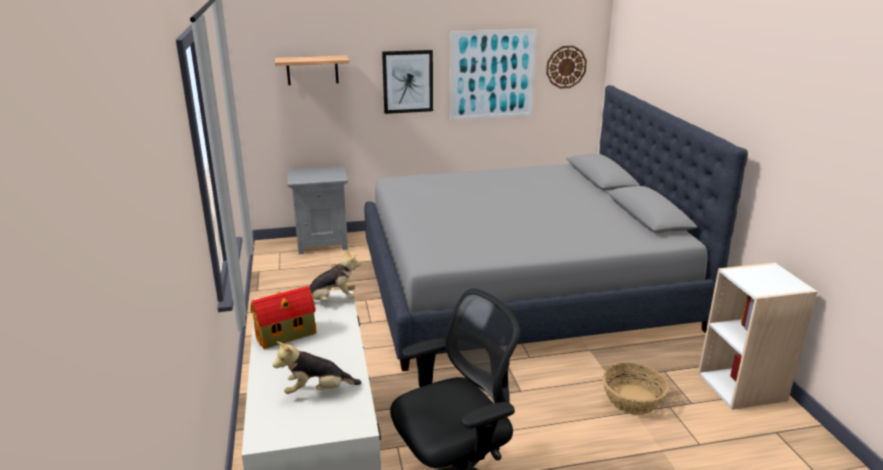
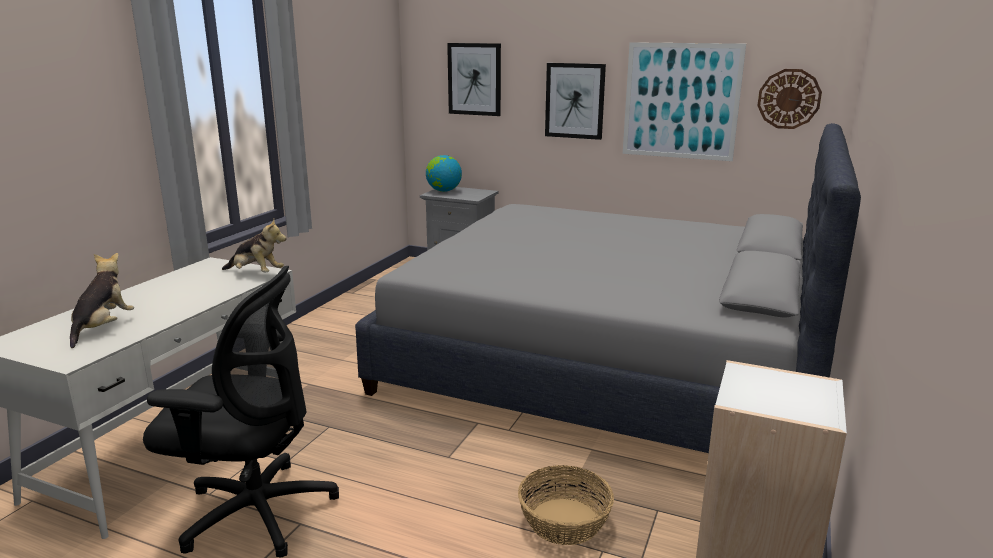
camera: 35 degrees right, 5 degrees down
(287, 334) = (174, 285): toy house -> none
(300, 175) = (444, 191): none -> globe
(312, 70) = (474, 79): shelf -> picture
(317, 391) = (103, 327): plush toy -> plush toy turned 75 degrees clockwise

